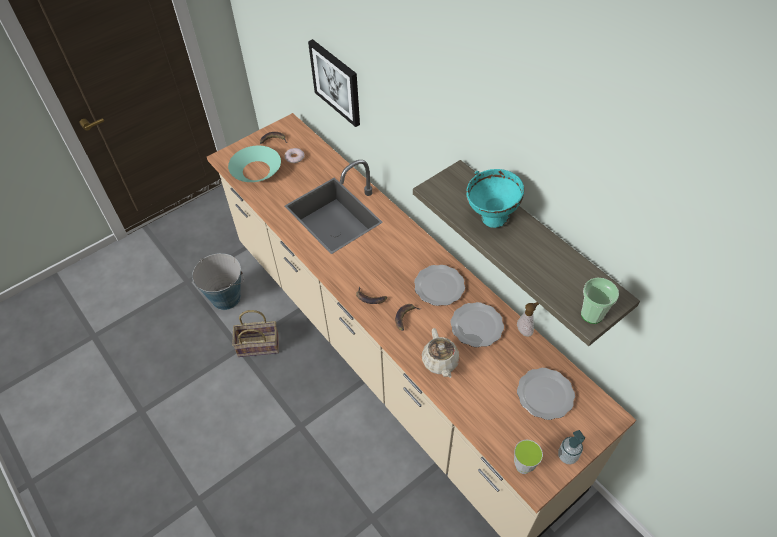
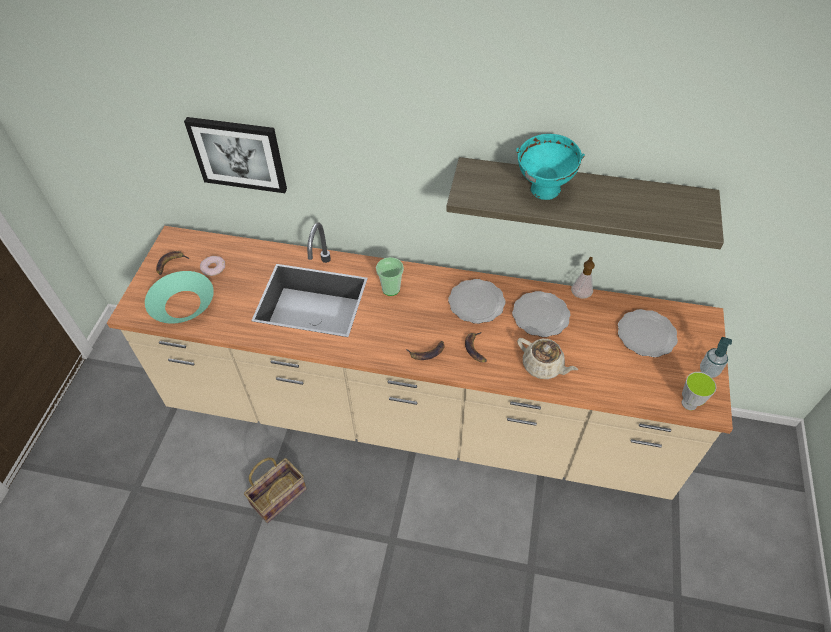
camera: 40 degrees left, 0 degrees up
(226, 297) = (197, 475): bucket -> none
(592, 314) = (701, 221): cup -> cup (391, 289)

